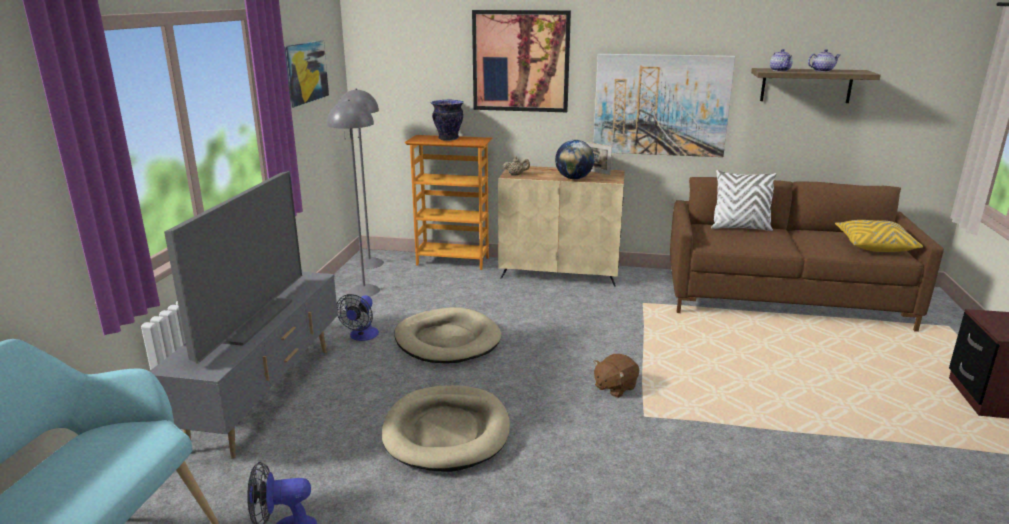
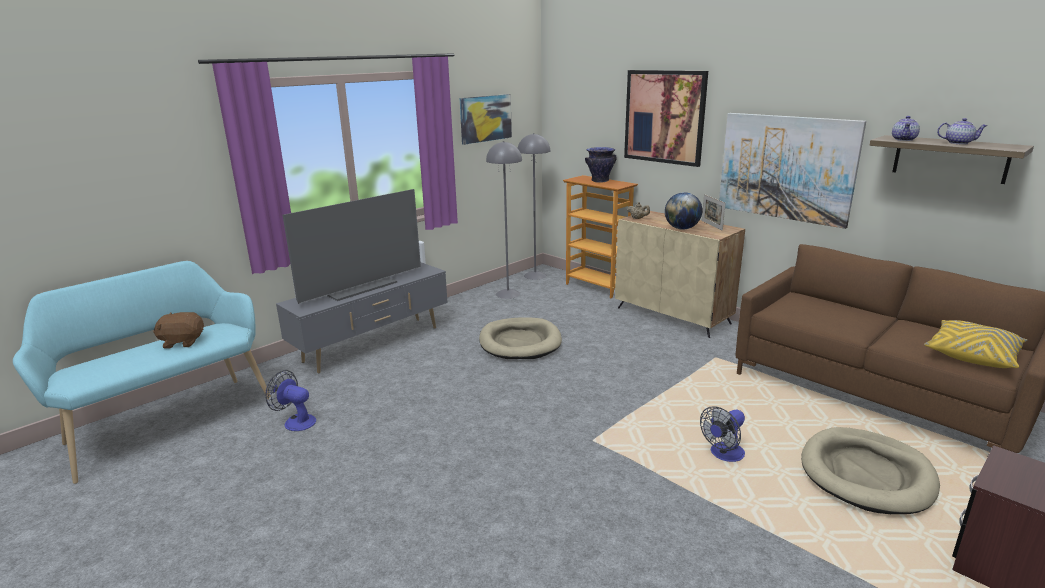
camera: 35 degrees right, 0 degrees up
(362, 336) = (469, 324): fan -> fan (723, 455)
(447, 432) = (444, 400): beige dog bed -> beige dog bed (866, 474)
(614, 387) = (598, 412): brown plush toy -> brown plush toy (182, 342)
(740, 228) = (833, 305): white pillow -> none

